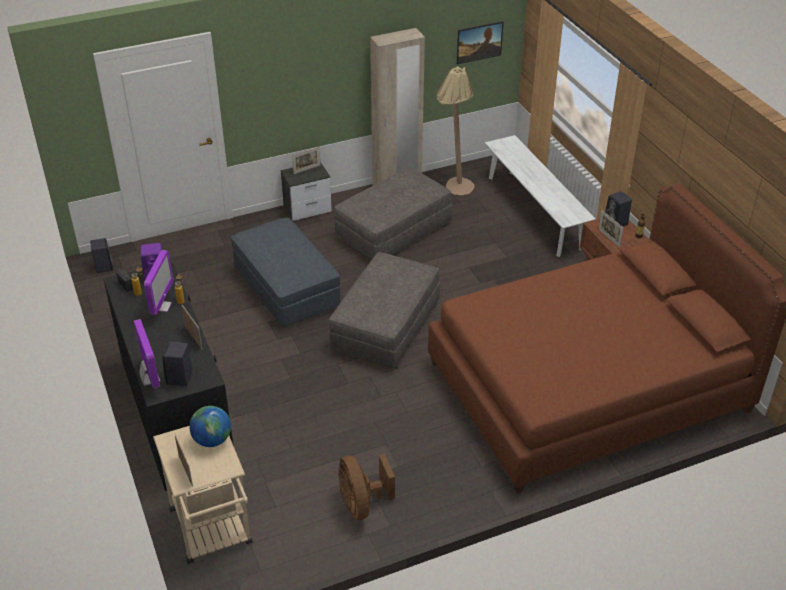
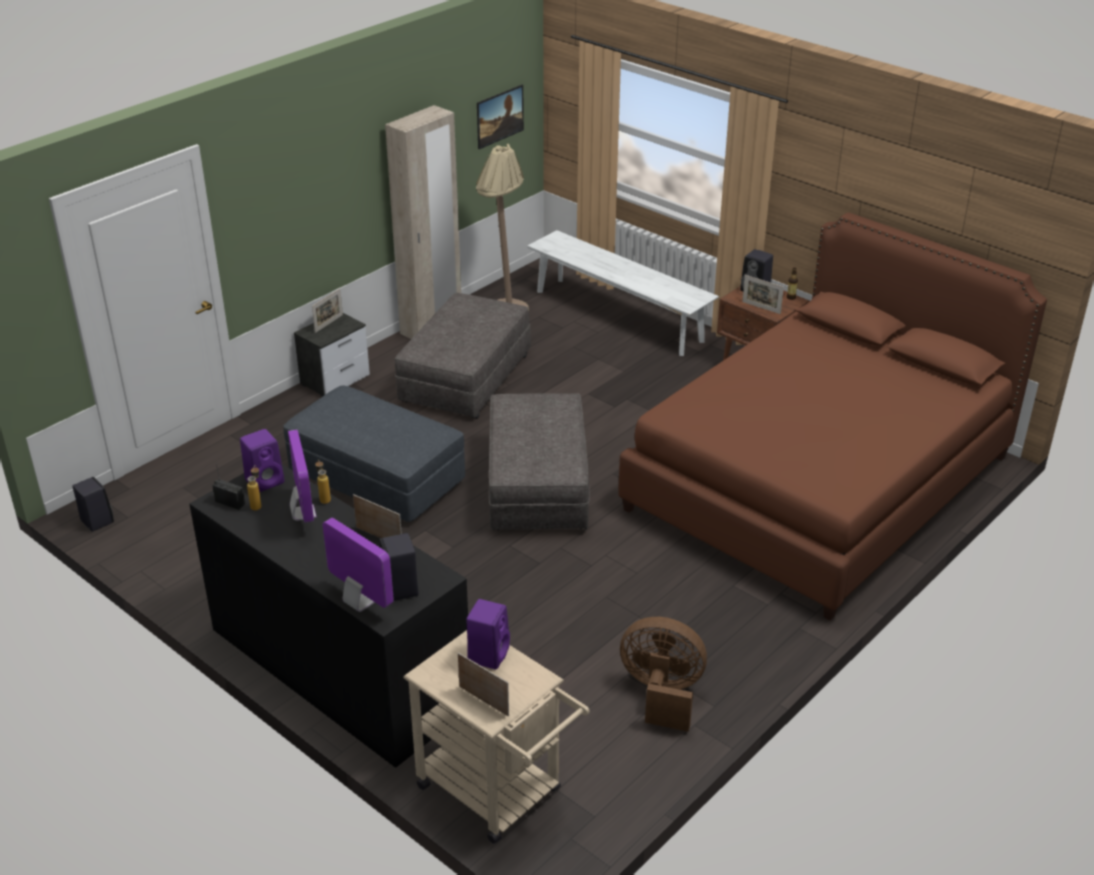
camera: 25 degrees left, 5 degrees down
(212, 440) = (488, 654): globe -> purple speaker
(362, 504) = (661, 694): brown fan -> brown fan turned 150 degrees clockwise

